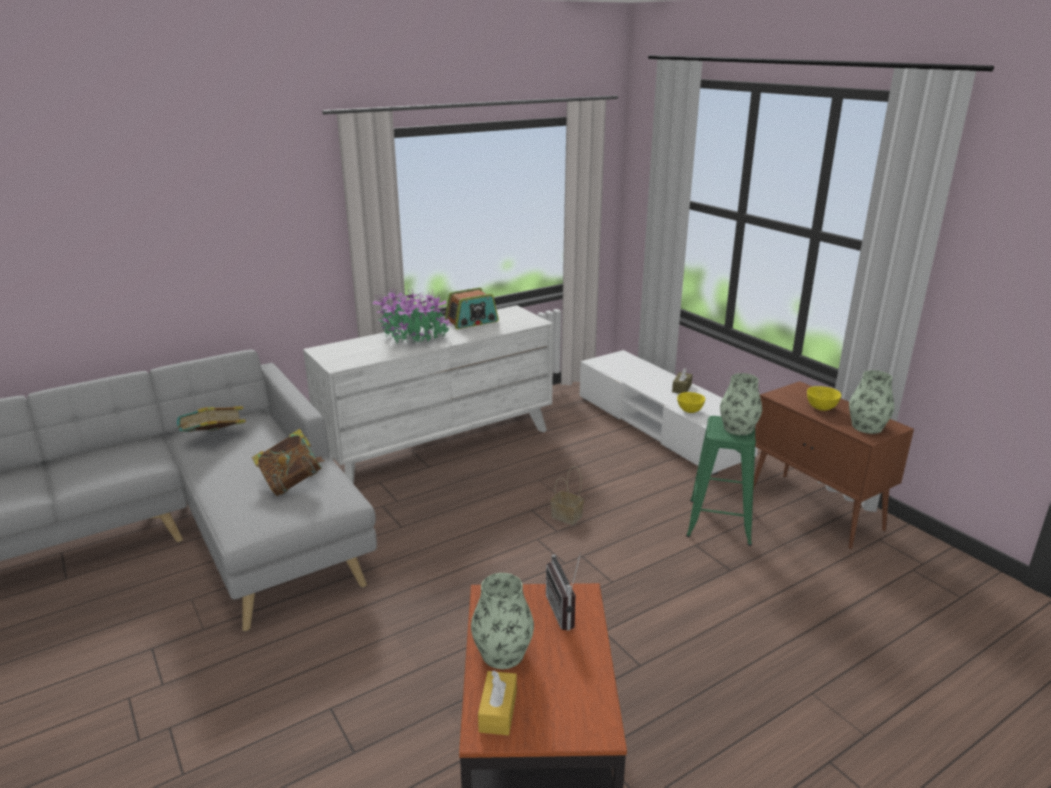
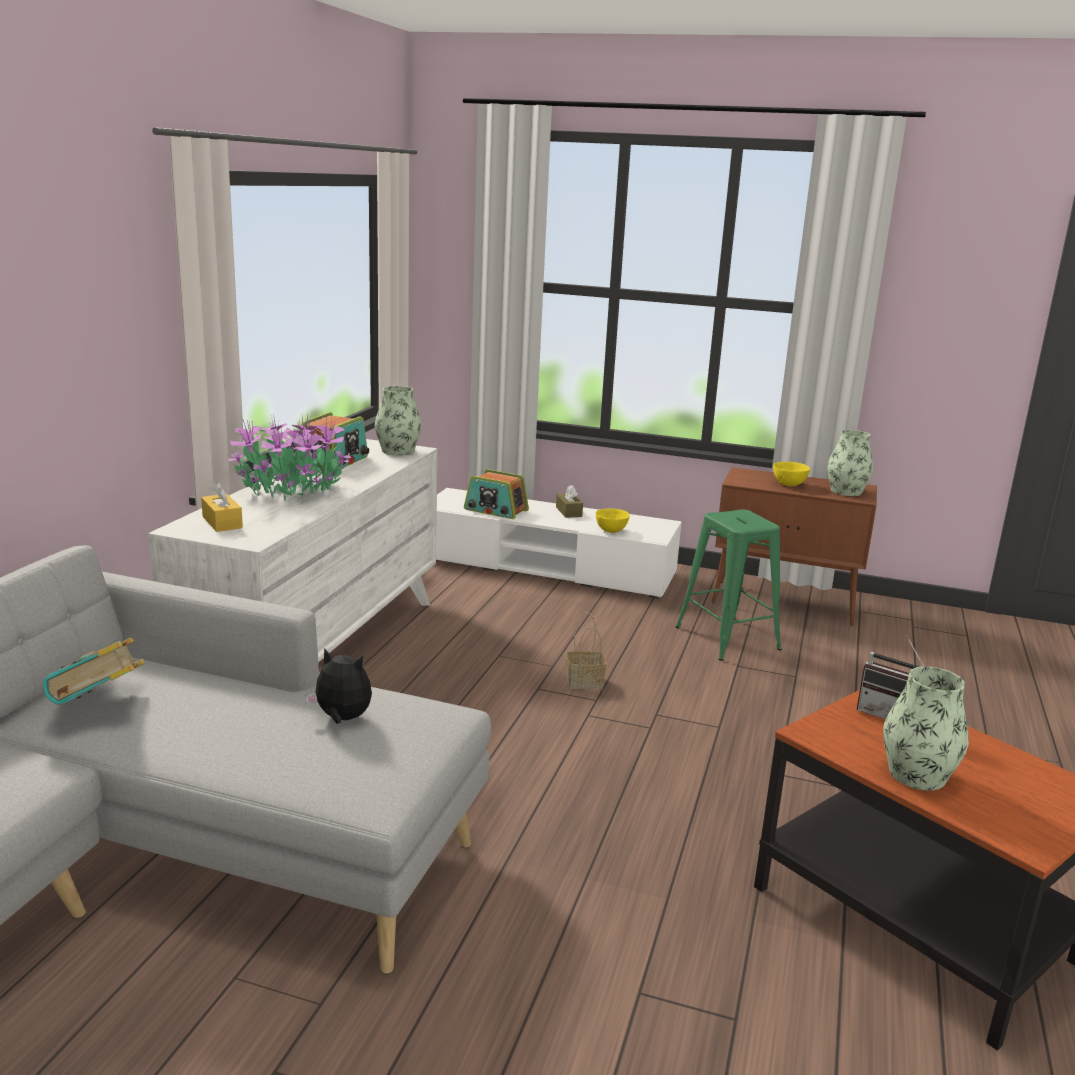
camera: 40 degrees left, 5 degrees down
(292, 483) = (342, 719): book -> plush toy
(498, 711) = (1005, 822): yellow tissue box -> yellow tissue box (222, 522)
(630, 375) = (495, 510): none -> radio
(738, 428) = (748, 518): vase -> vase (398, 451)

